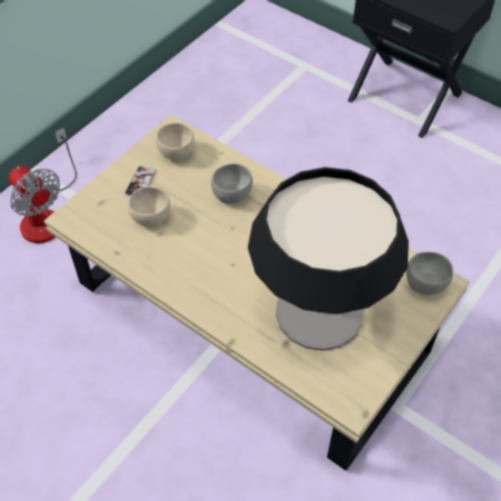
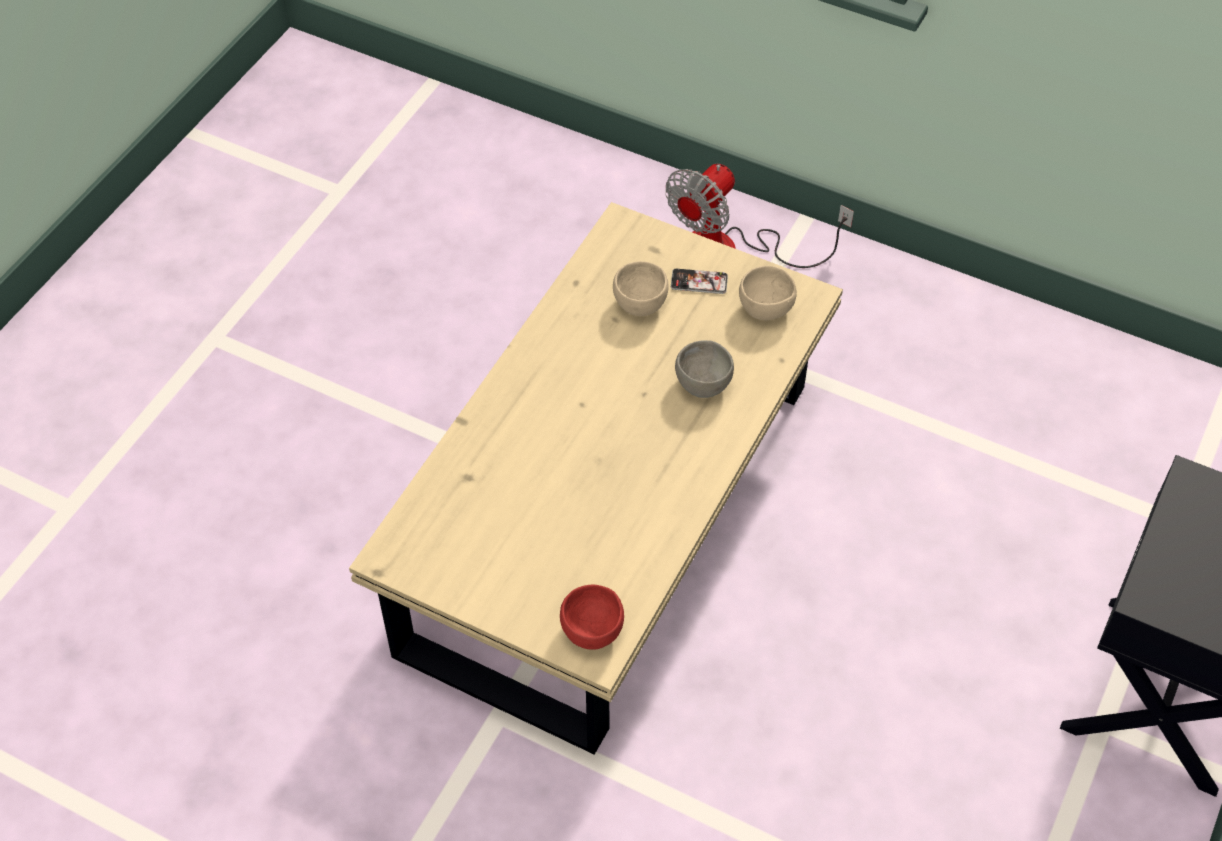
camera: 80 degrees right, 0 degrees up
(319, 312) = (522, 508): table lamp -> none
(424, 283) = (593, 630): grey bowl -> red bowl

